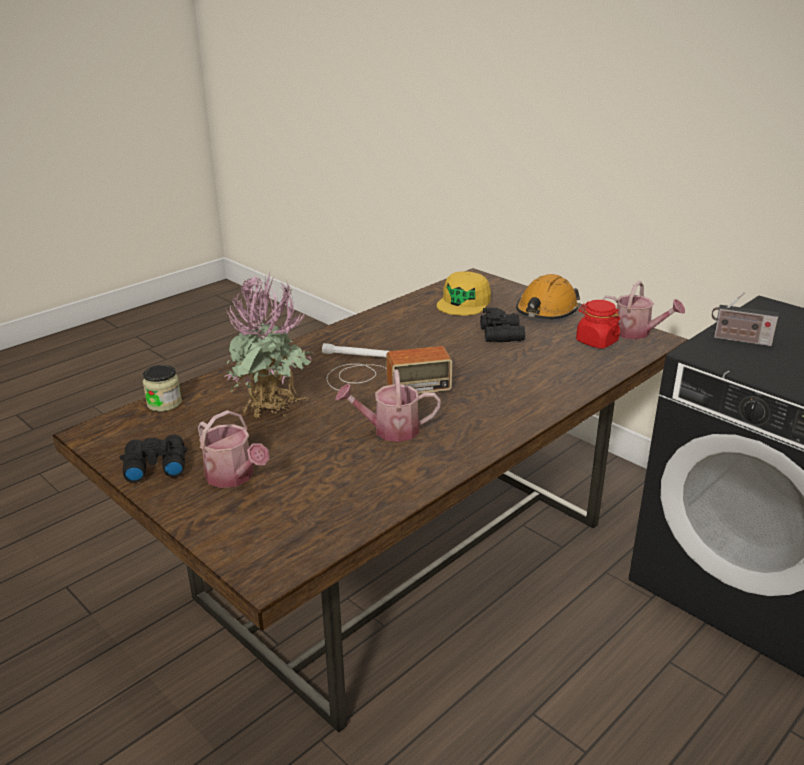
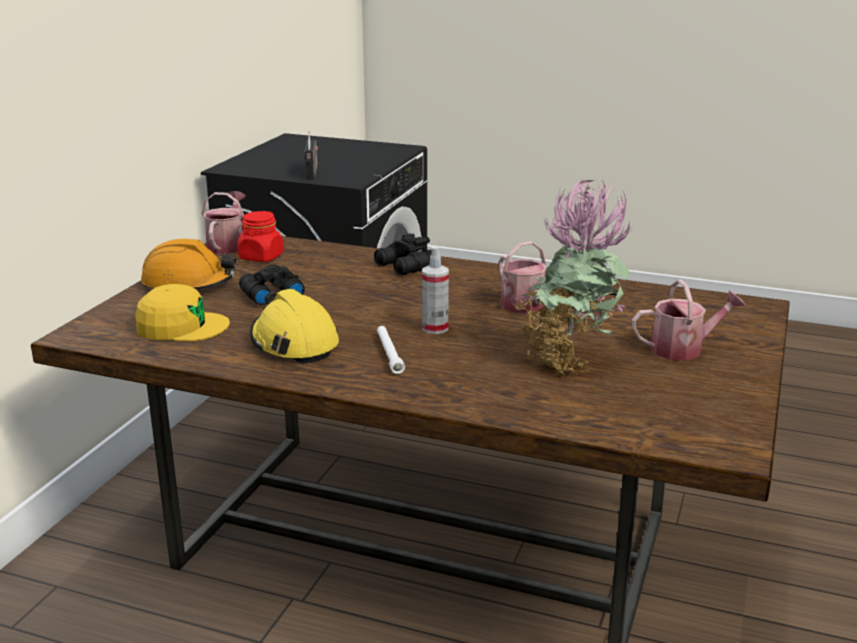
camera: 115 degrees left, 5 degrees down
(154, 466) = (725, 390): black binoculars -> black binoculars (405, 267)
(164, 403) = (621, 431): jar -> none
(234, 477) = (683, 349): watering can -> watering can turned 60 degrees clockwise
(383, 380) = (435, 328): radio -> spray bottle
(405, 330) = (294, 343): none -> yellow hard hat

